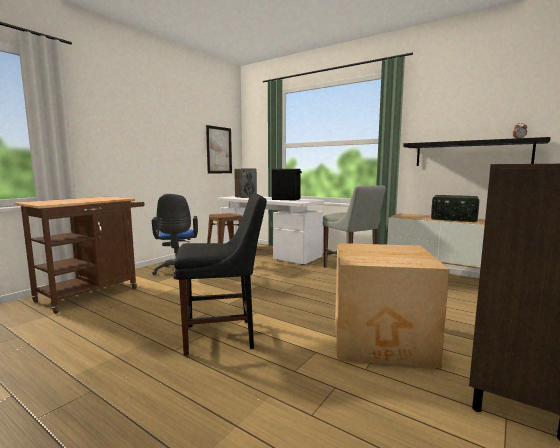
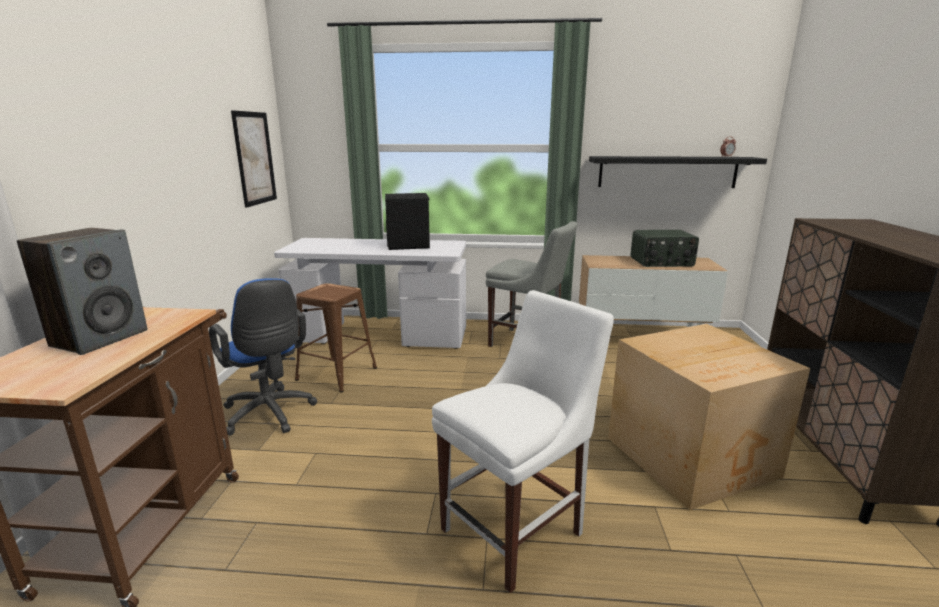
camera: 30 degrees left, 10 degrees up
(223, 336) = (517, 528): black chair -> white chair
(245, 197) = (324, 245): speaker -> speaker (100, 338)

